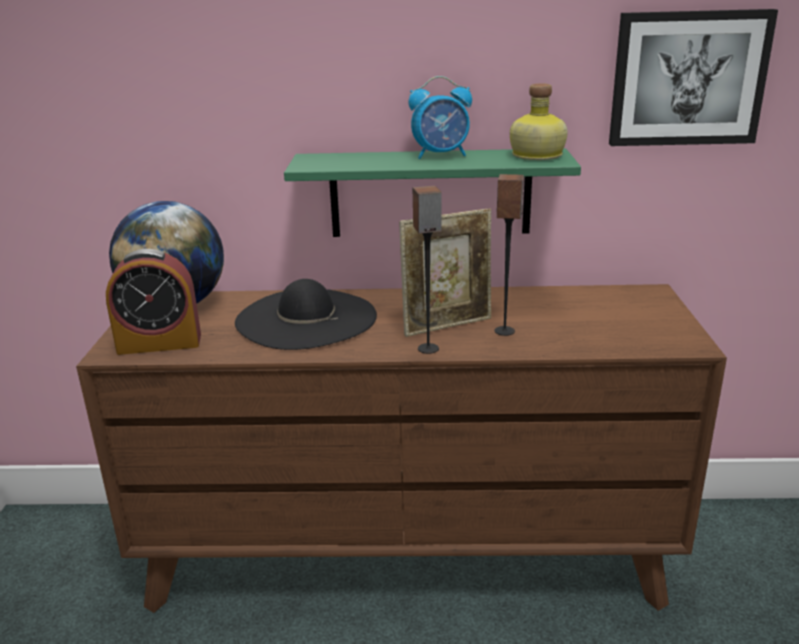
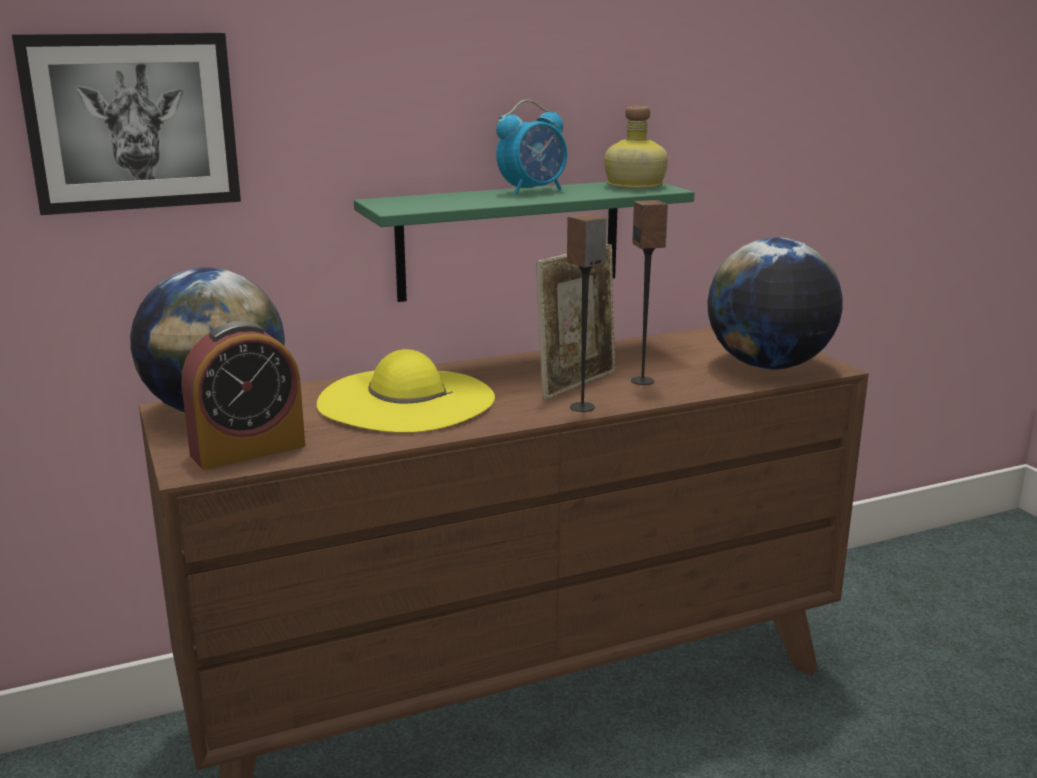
camera: 25 degrees left, 5 degrees down
(306, 318) = (406, 400): black hat -> yellow hat
(634, 334) = (768, 366): none -> globe
(687, 78) = (758, 100): picture -> picture (132, 122)

